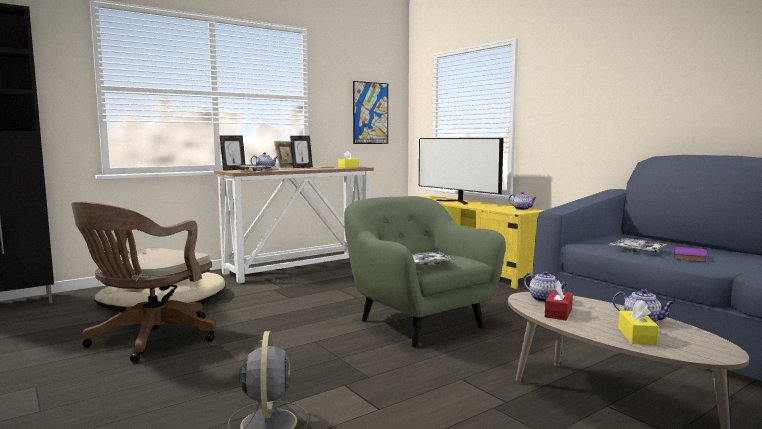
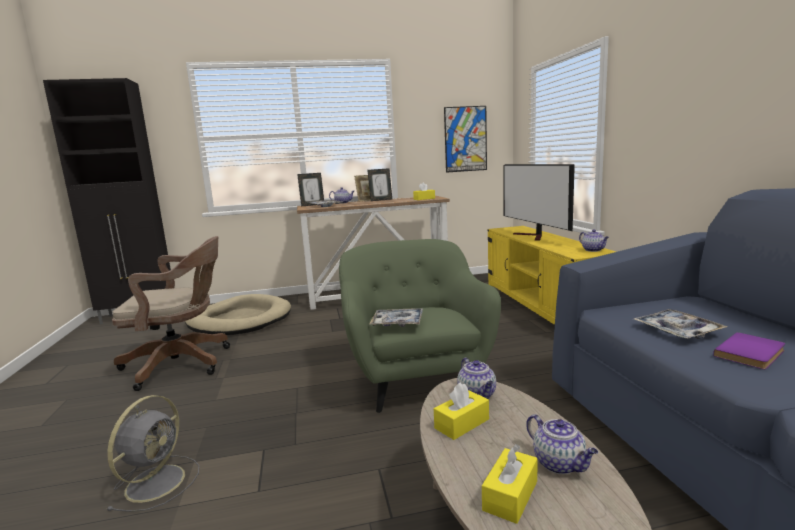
camera: 25 degrees right, 5 degrees up
(149, 339) = (183, 364): brown office chair -> brown office chair turned 150 degrees counterclockwise
(558, 313) = (462, 424): red tissue box -> yellow tissue box

